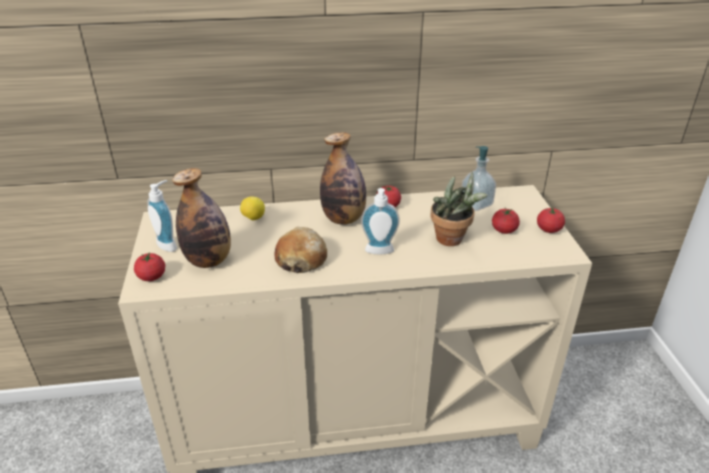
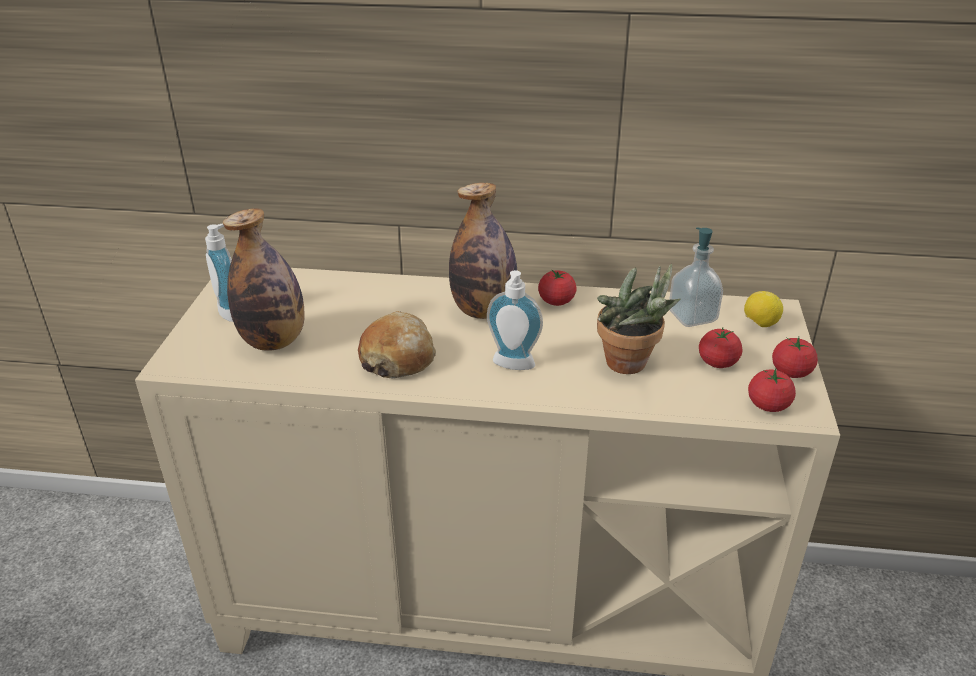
camera: 15 degrees right, 0 degrees up
(152, 277) = (192, 351): tomato -> tomato (768, 405)
(253, 218) = (359, 292): lemon -> lemon (759, 324)

